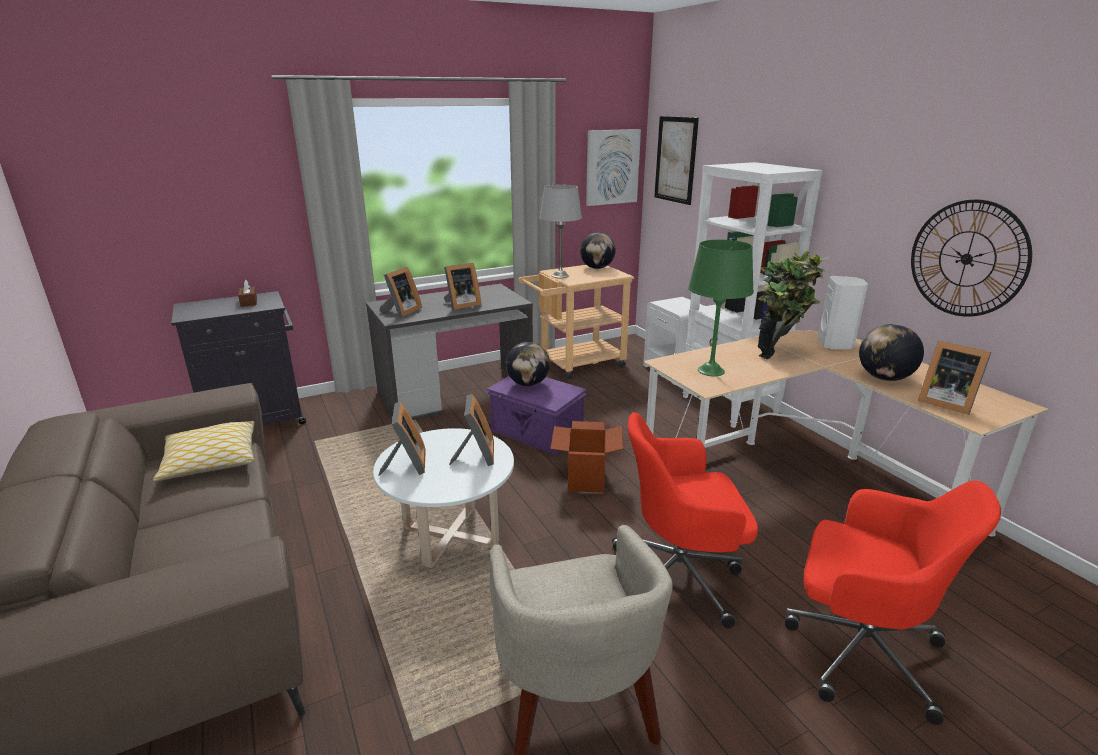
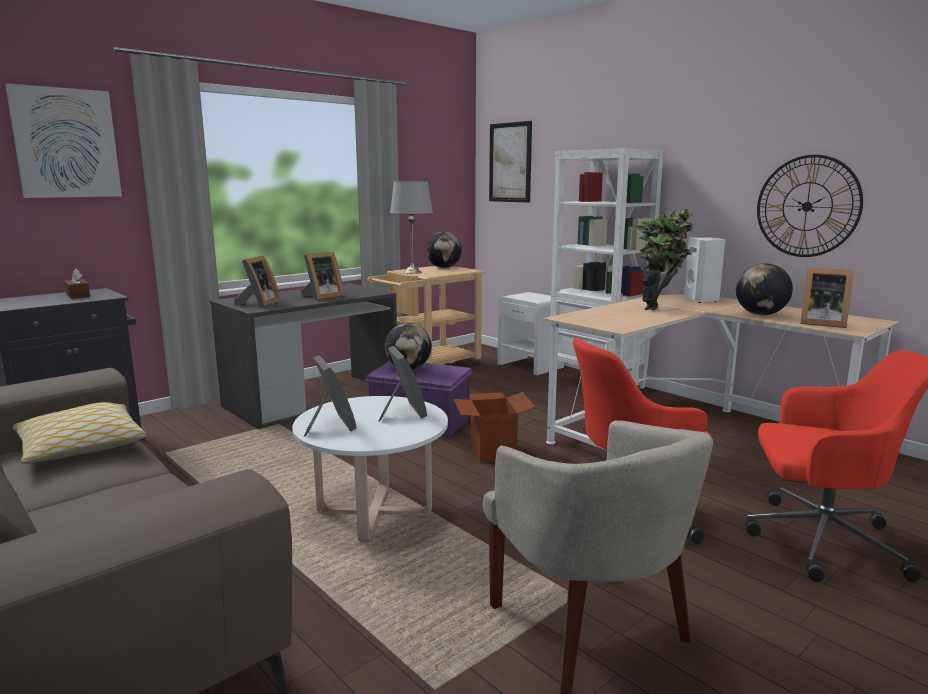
camera: 15 degrees left, 10 degrees down
(612, 167) = (447, 172): picture -> picture (66, 143)
(711, 371) = (612, 319): green table lamp -> none

